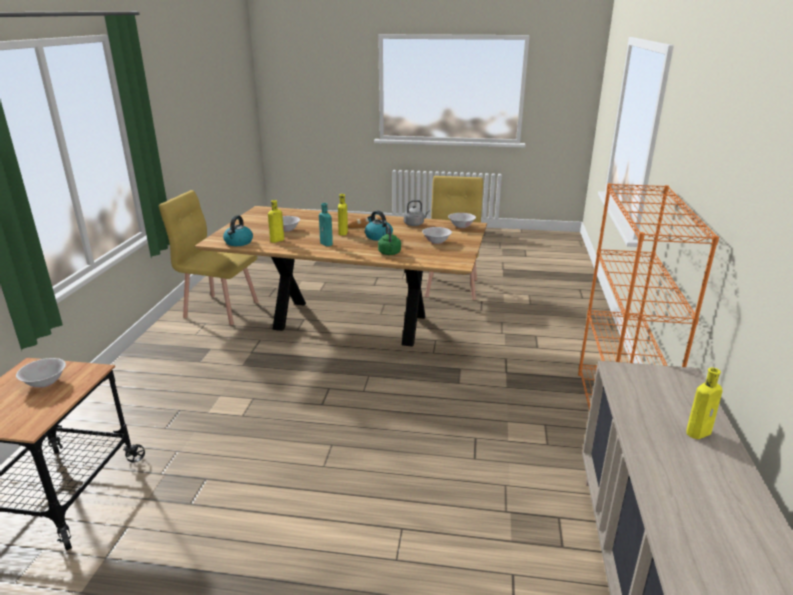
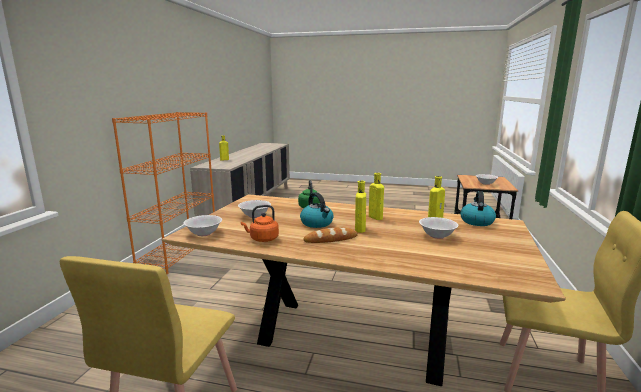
camera: 175 degrees left, 10 degrees down
(327, 244) = (374, 217): turquoise bottle -> yellow bottle
(415, 224) = (262, 239): grey kettle -> orange kettle

